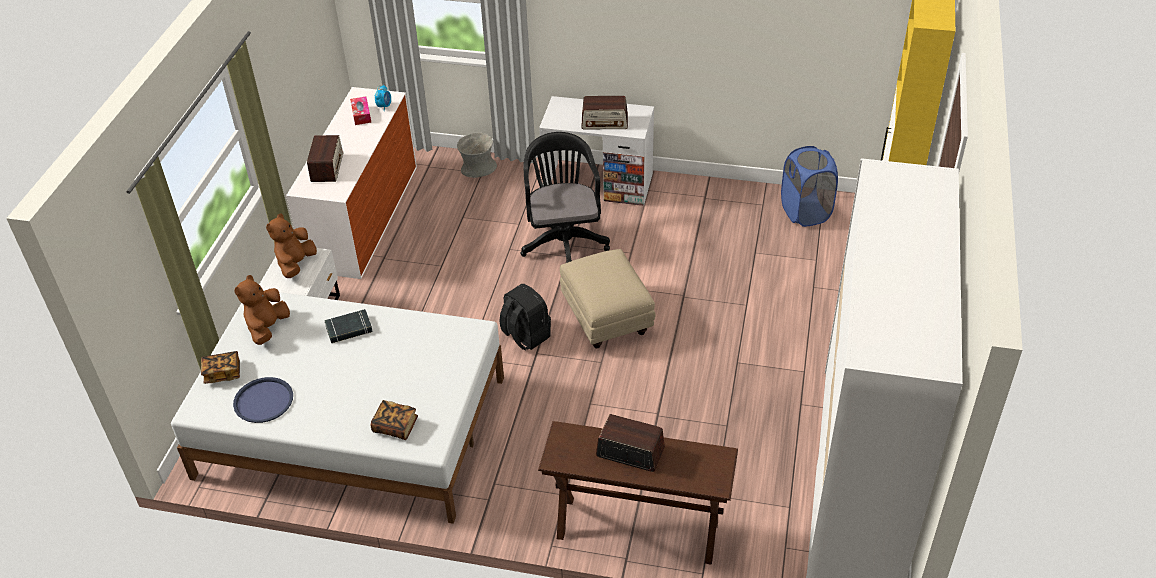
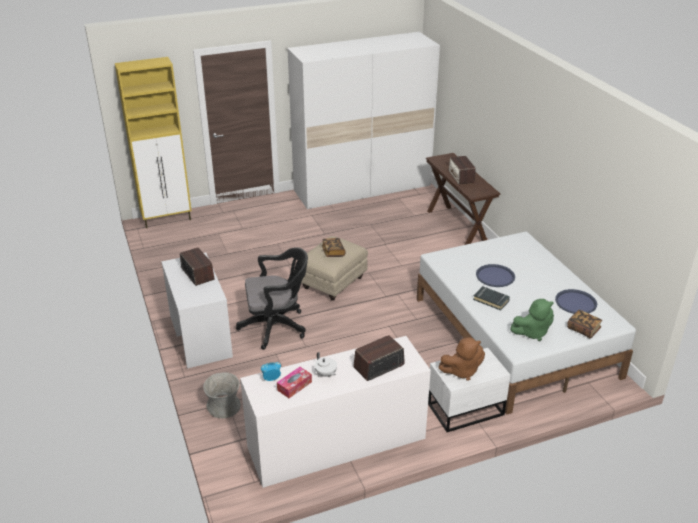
camera: 125 degrees left, 10 degrees down
(267, 328) = (532, 332): brown plush toy -> green plush toy
(354, 135) = (326, 374): none -> white teapot
(384, 361) = (495, 276): none -> blue tray
(395, 426) = (527, 252): book -> book (333, 252)
(525, 335) = (377, 306): black backpack -> none
(563, 241) = (277, 326): black office chair -> black office chair turned 150 degrees counterclockwise
(805, 212) = (173, 248): blue laundry basket -> none

